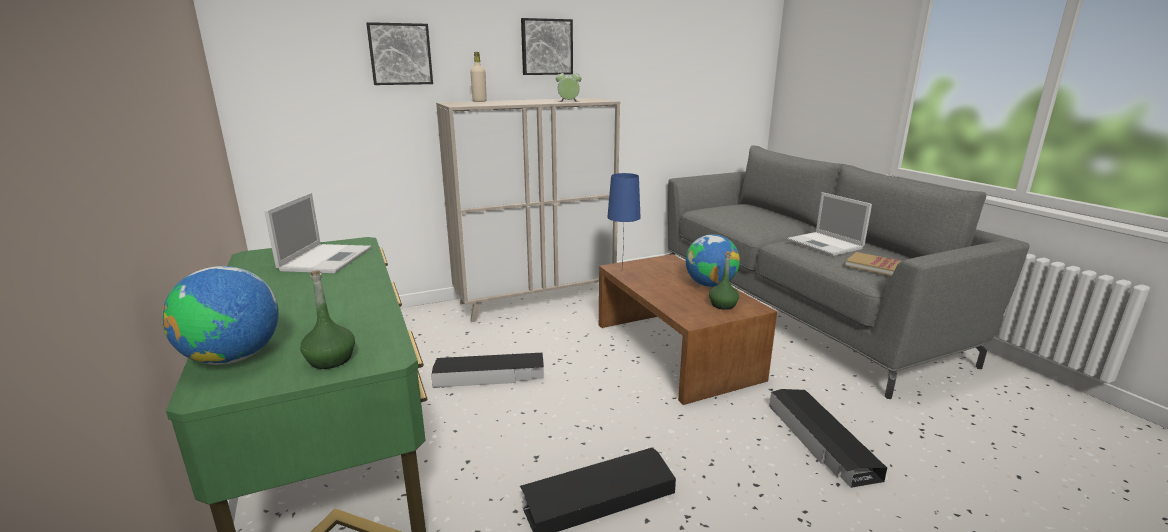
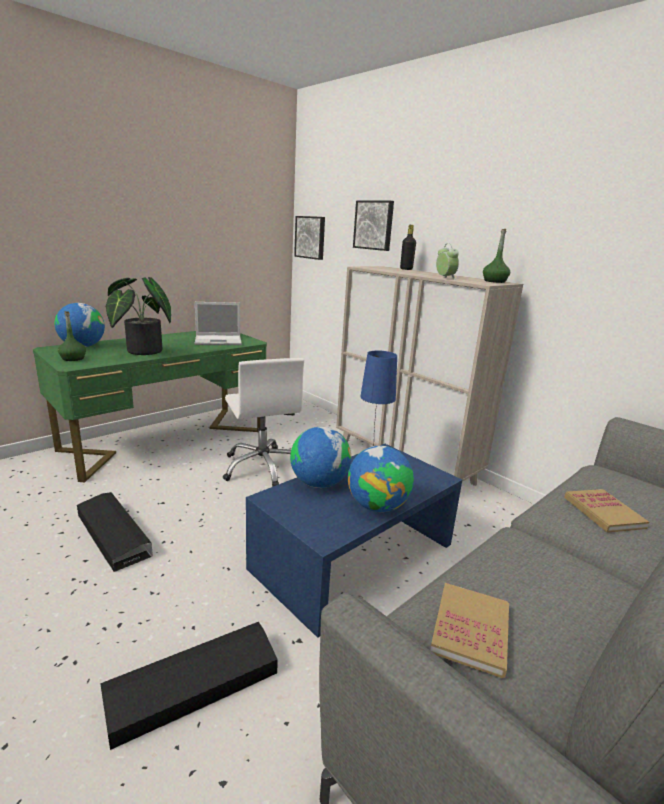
camera: 70 degrees right, 0 degrees up
(339, 308) = (140, 352): none -> potted plant
(479, 101) = (406, 269): beige bottle -> black bottle
(490, 375) = (263, 467): black storage box -> white office chair
(546, 47) = (487, 223): picture -> picture (310, 237)
(670, 299) = (319, 483): none -> globe
(676, 350) = (355, 556): brown coffee table -> blue coffee table
(723, 305) = (320, 516): green bottle -> green bottle (494, 281)
(757, 221) = (603, 512): none -> book
(826, 244) = (547, 578): laptop -> none

